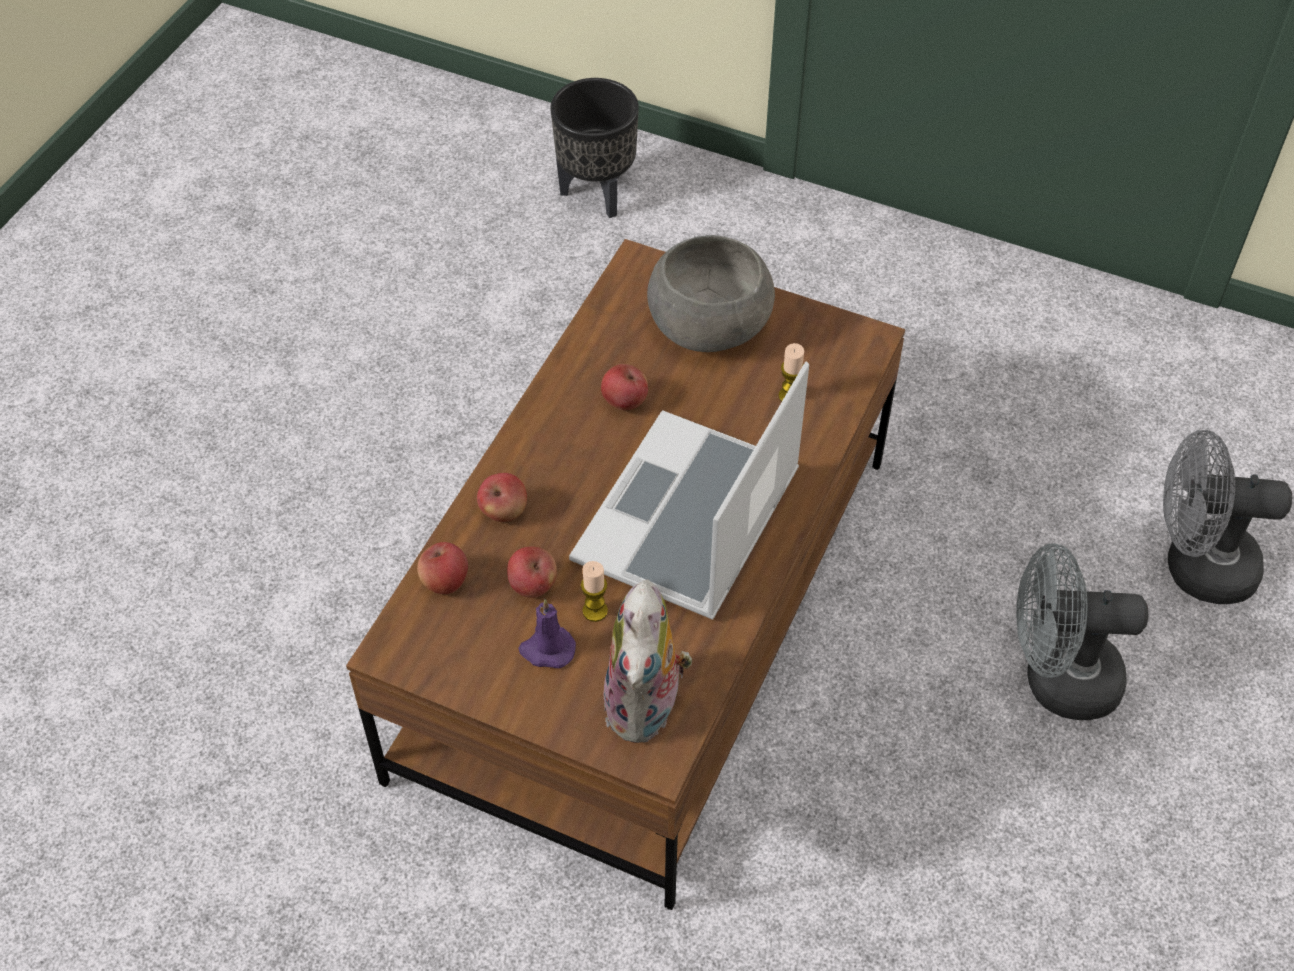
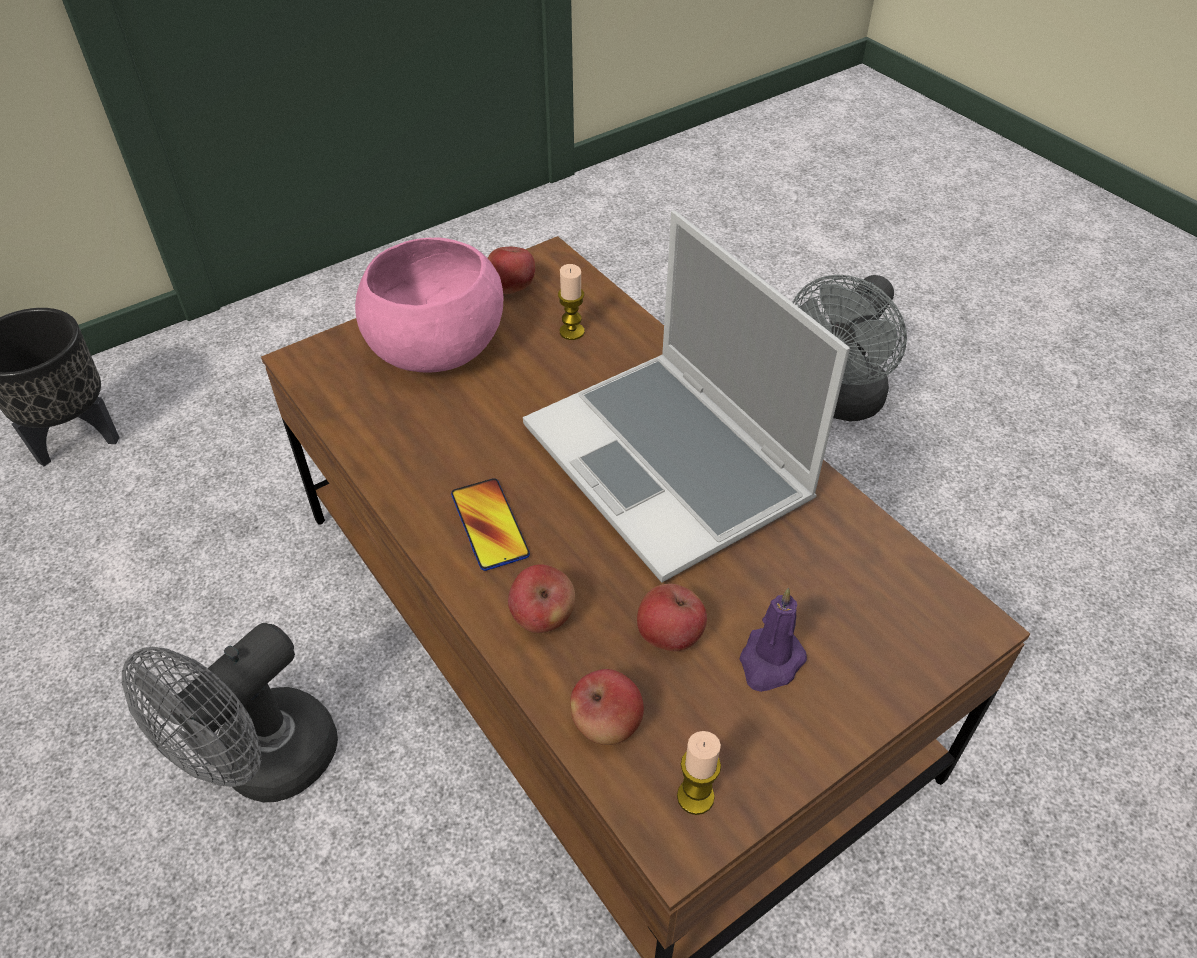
camera: 60 degrees left, 5 degrees down
(560, 445) = (489, 525): none -> phone
(595, 611) = (740, 593): candle -> candle (695, 797)
(624, 401) = (475, 447): apple -> apple (511, 288)
(646, 707) = (896, 604): plush toy -> none
(711, 324) = (435, 344): grey bowl -> pink bowl
(1195, 567) = (783, 288): grey fan -> grey fan (264, 766)

